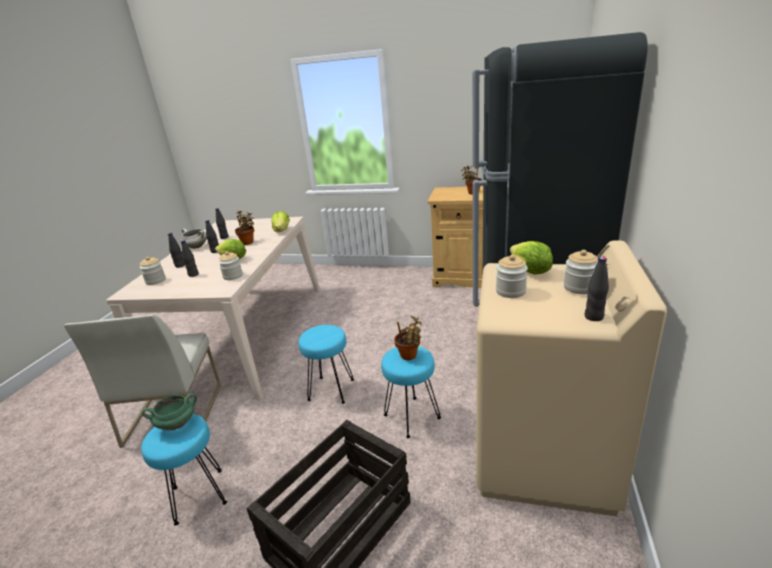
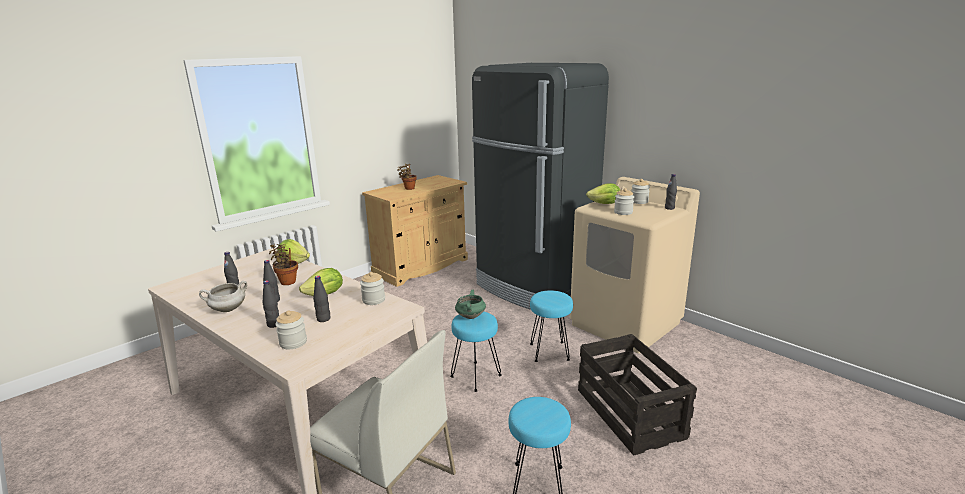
camera: 60 degrees left, 5 degrees down
(178, 424) = (528, 409): green cooking pot -> green cooking pot (470, 316)
(410, 356) = (551, 296): potted plant -> none

